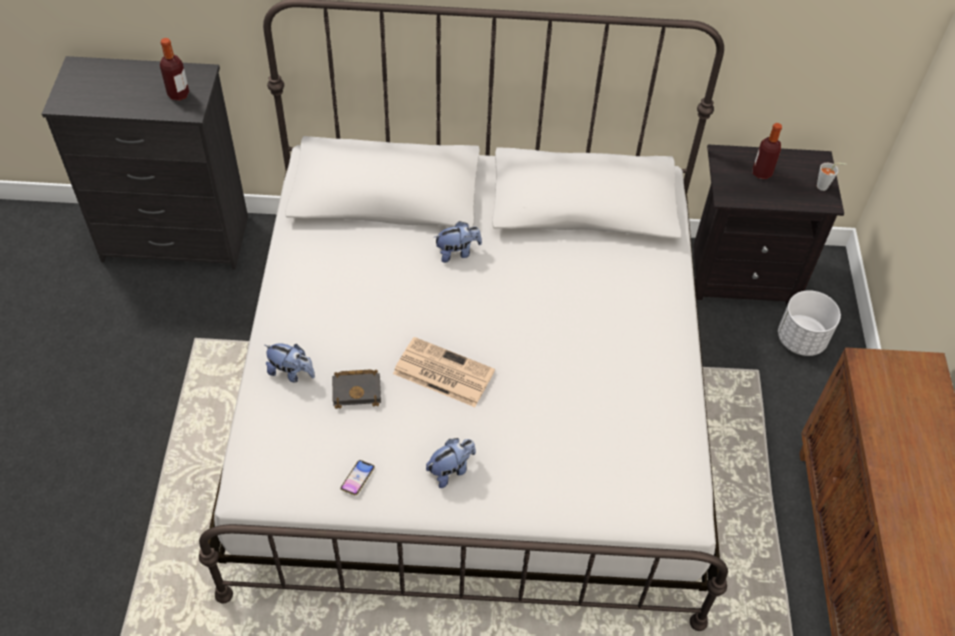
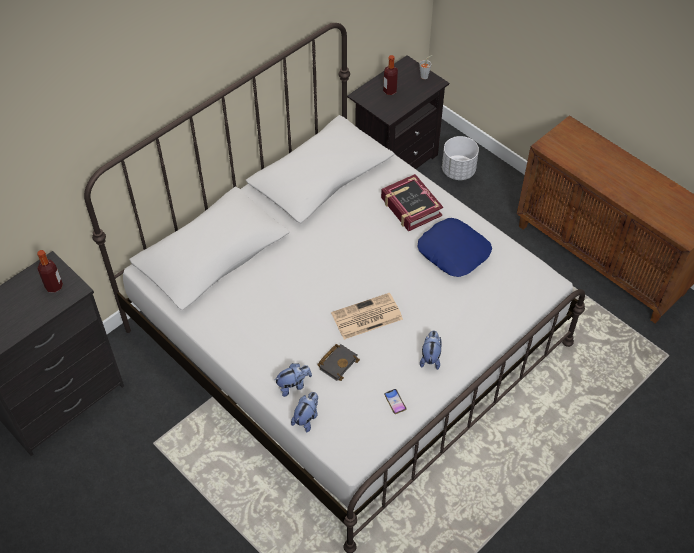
camera: 45 degrees left, 0 degrees up
(457, 252) = (293, 252): plush toy -> plush toy (306, 418)
(619, 389) = (454, 252): none -> blue pillow
(633, 306) = (410, 207): none -> book

